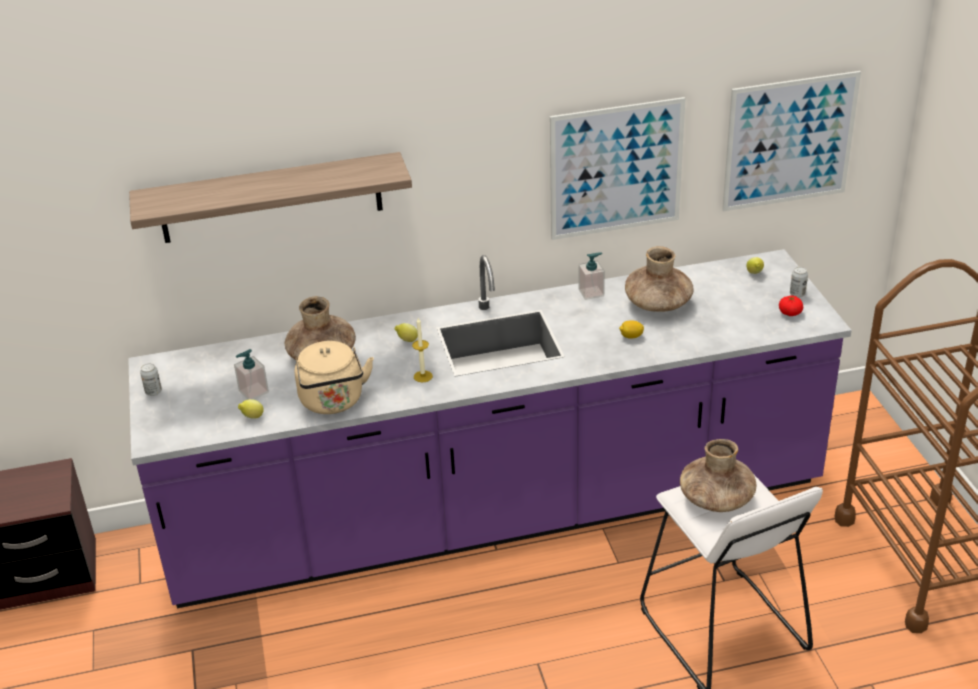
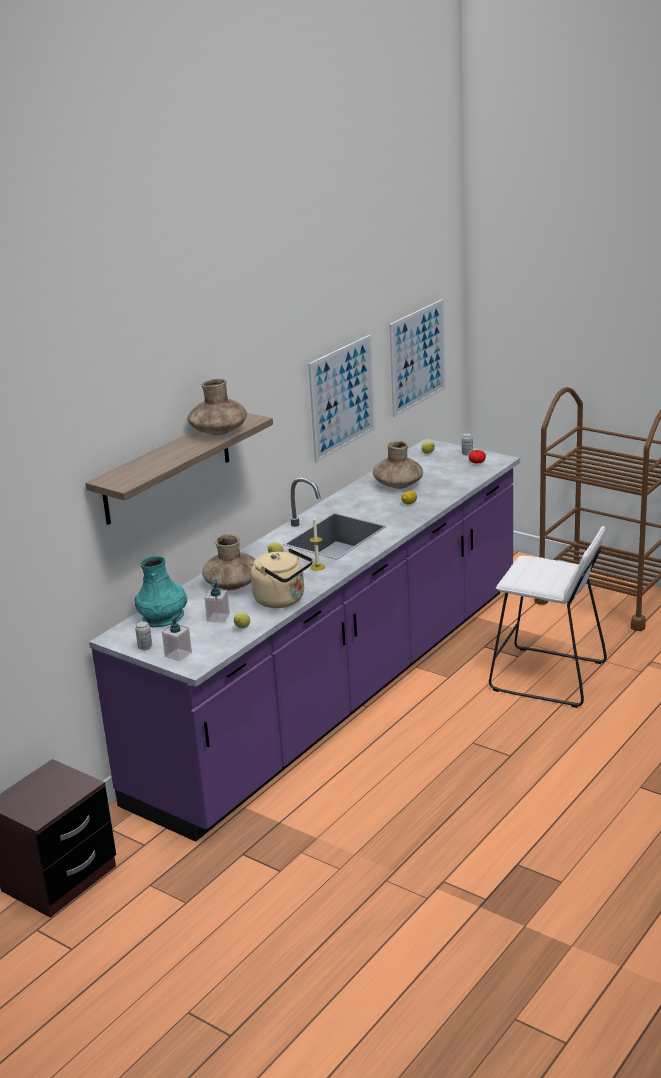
camera: 40 degrees left, 10 degrees down
(215, 364) = (163, 617): none -> turquoise vase
(591, 293) = (350, 494): soap dispenser -> soap dispenser (178, 654)
(716, 499) = (532, 573): brown vase -> brown vase (218, 432)

